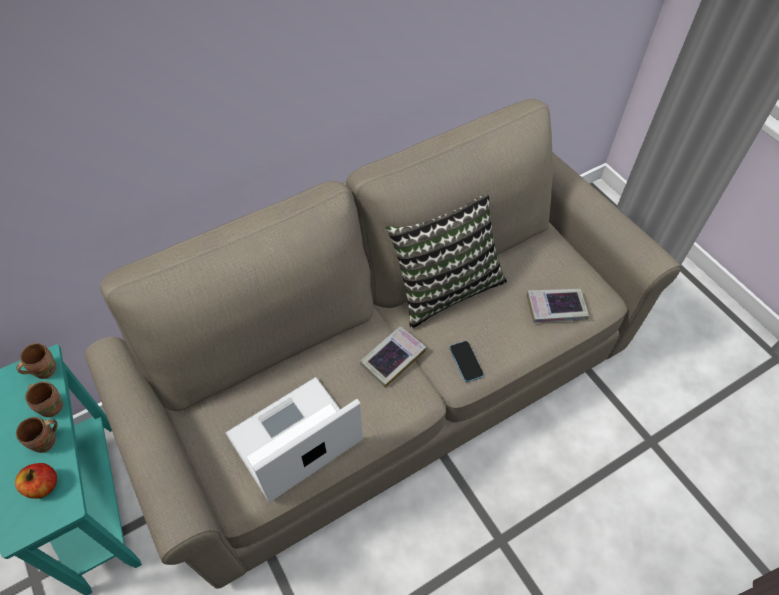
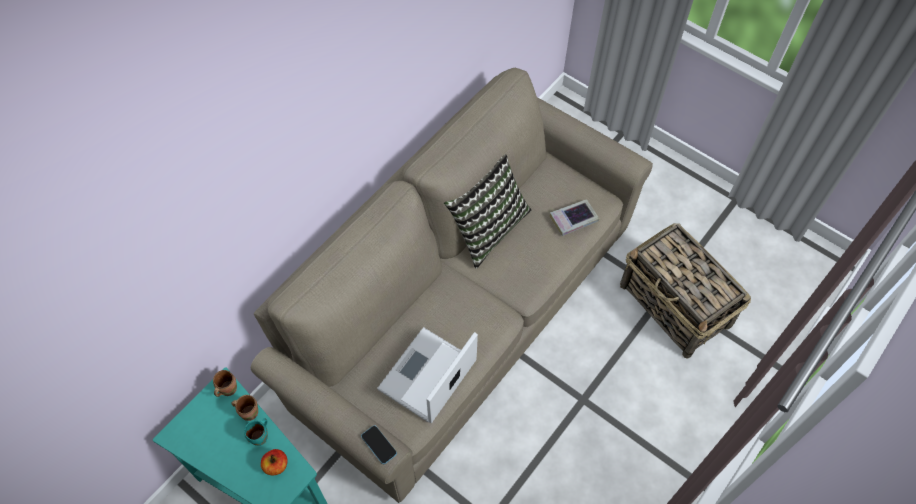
camera: 20 degrees left, 5 degrees up
(47, 442) = (261, 437): brown mug -> turquoise mug
(392, 358) = (472, 295): book -> none
(466, 362) = (525, 280): phone -> phone (379, 445)
(660, 463) = (675, 306): none -> basket

